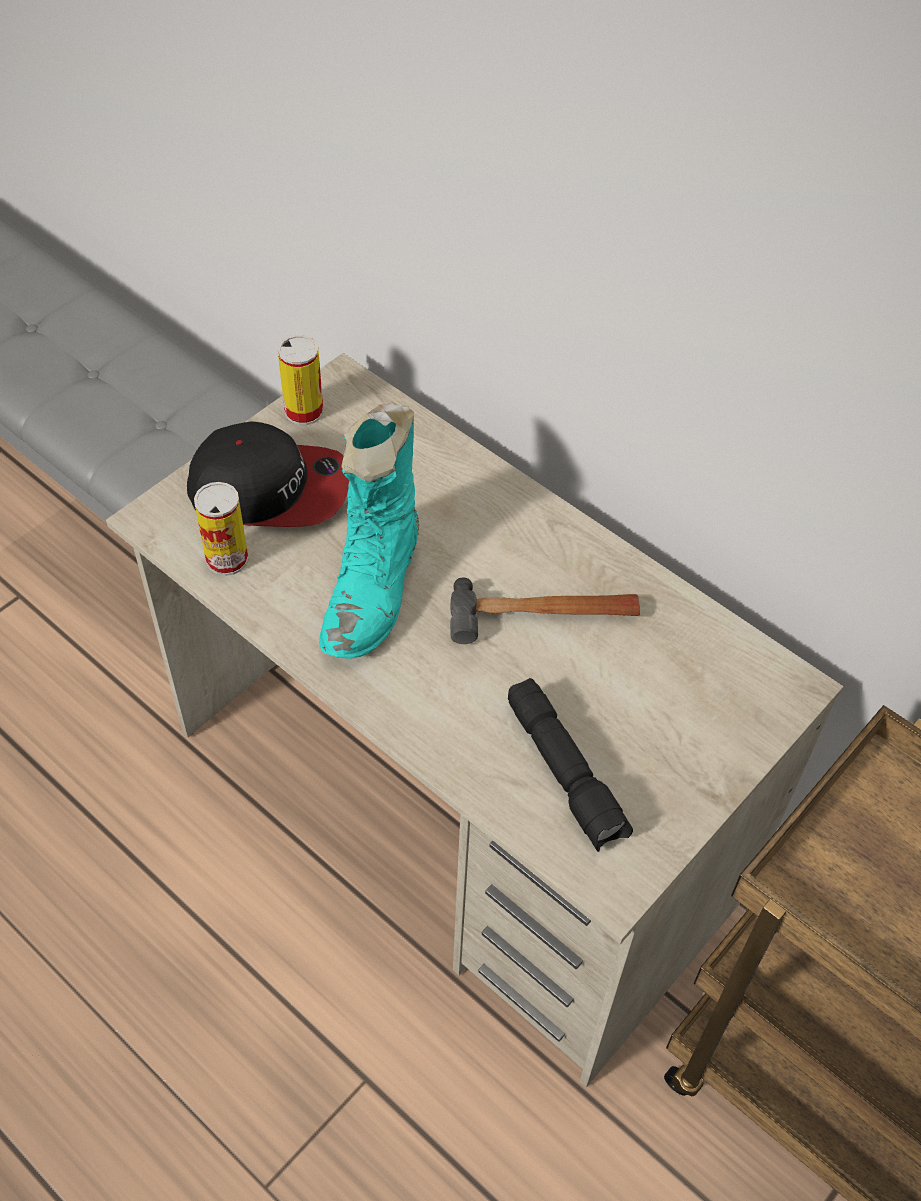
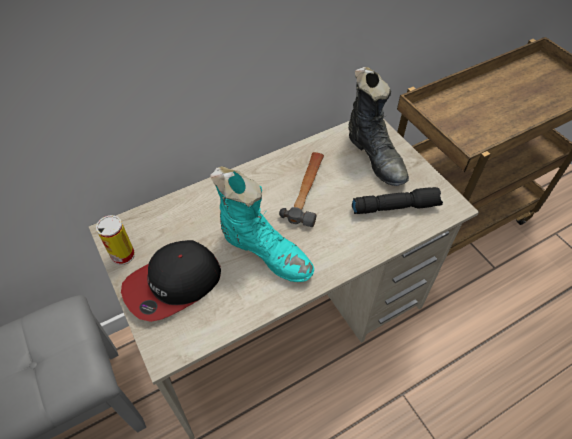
camera: 70 degrees left, 0 degrees up
(227, 559) = (215, 318): can -> none
(270, 488) = (173, 284): cap -> cap turned 150 degrees counterclockwise
(691, 713) = (375, 157): none -> black boot

